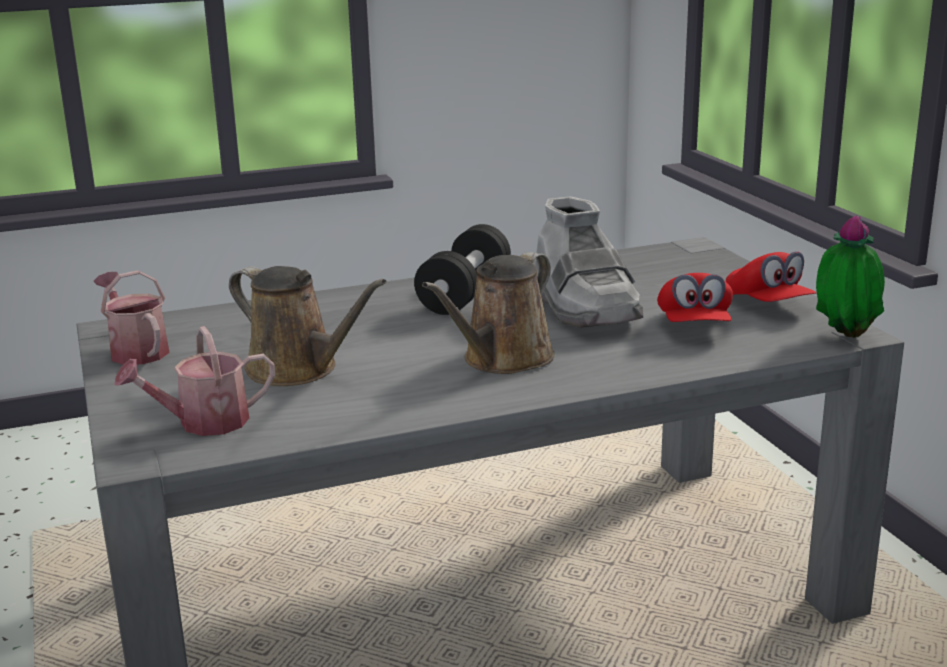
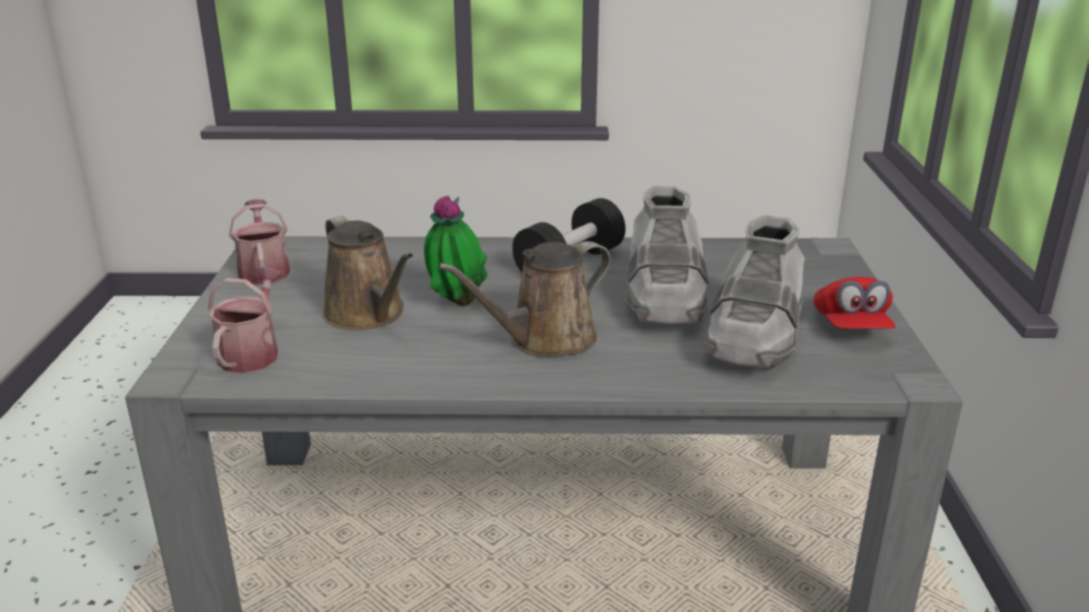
camera: 20 degrees right, 5 degrees up
(204, 423) = (252, 352): watering can -> watering can turned 105 degrees clockwise
(694, 326) = (754, 339): red cap -> grey boot
(843, 338) = (898, 383): potted plant -> potted plant (455, 304)

